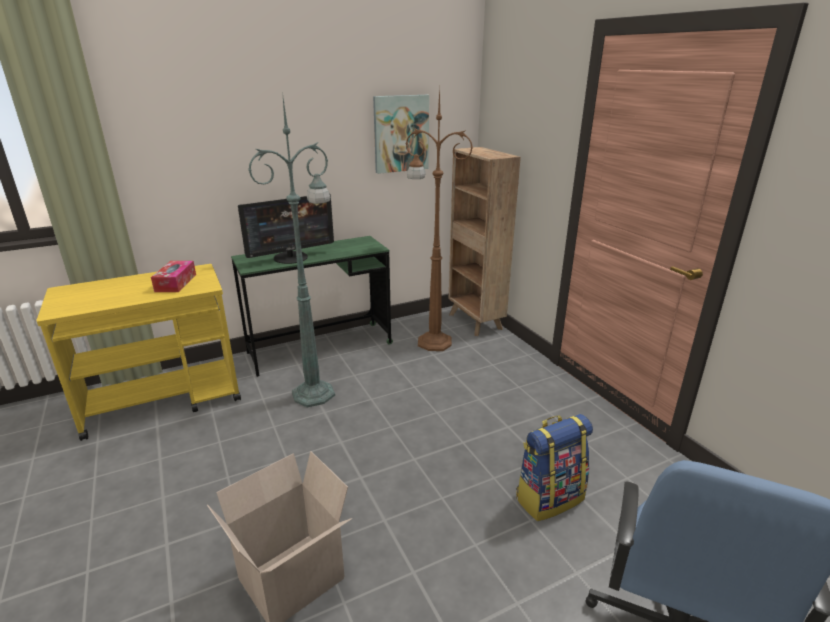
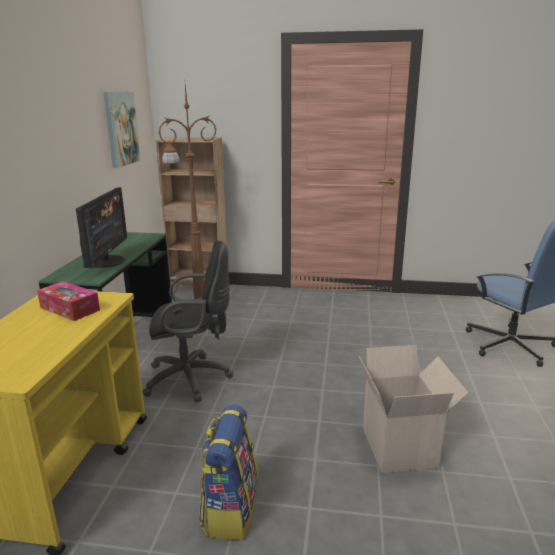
camera: 55 degrees left, 5 degrees down
(315, 393) = (192, 378): green floor lamp -> black office chair
(549, 497) = (402, 336): backpack -> backpack (229, 510)

